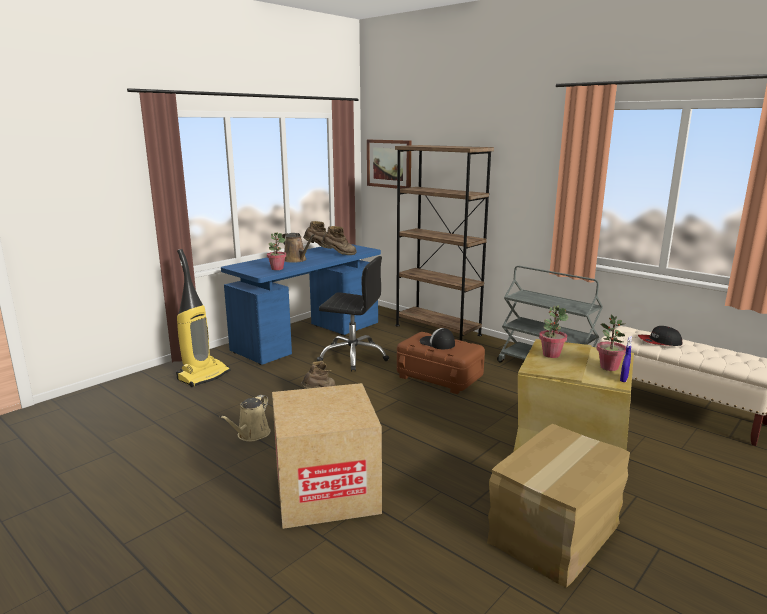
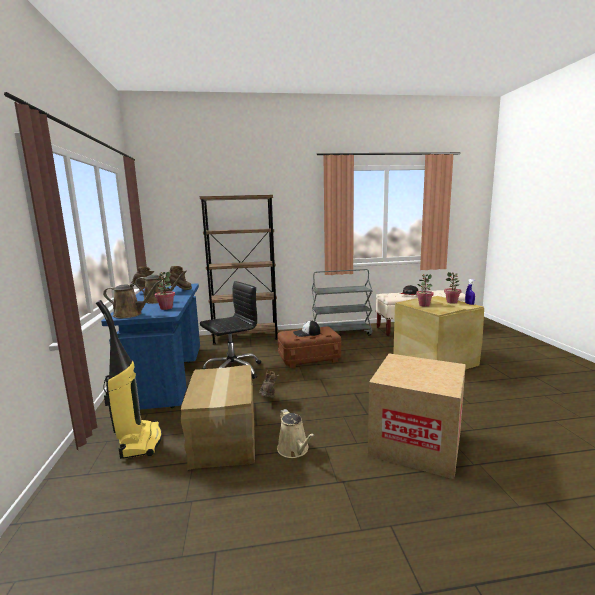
camera: 50 degrees left, 5 degrees down
(245, 267) = (130, 314): none -> brown watering can
(389, 163) = (169, 215): picture -> none
(556, 533) = (510, 392): cardboard box -> cardboard box (225, 439)

